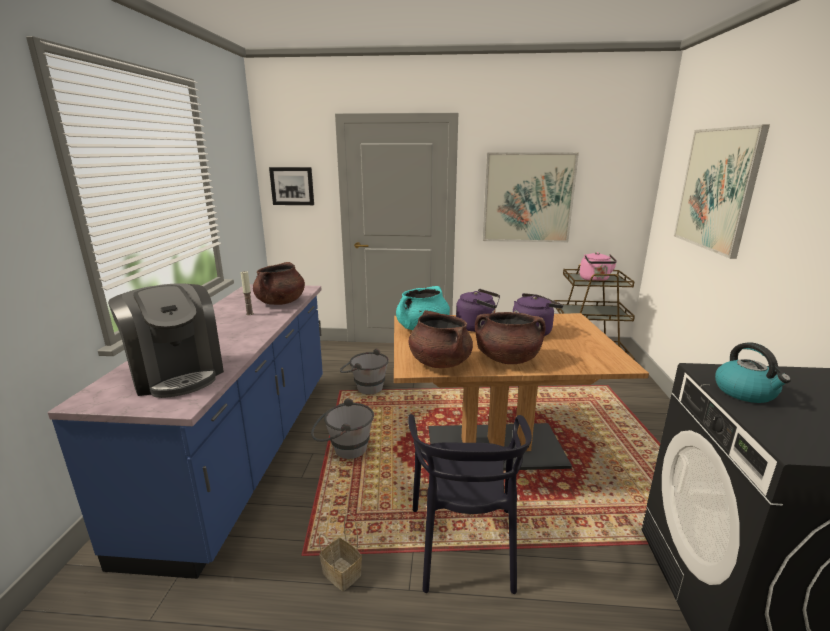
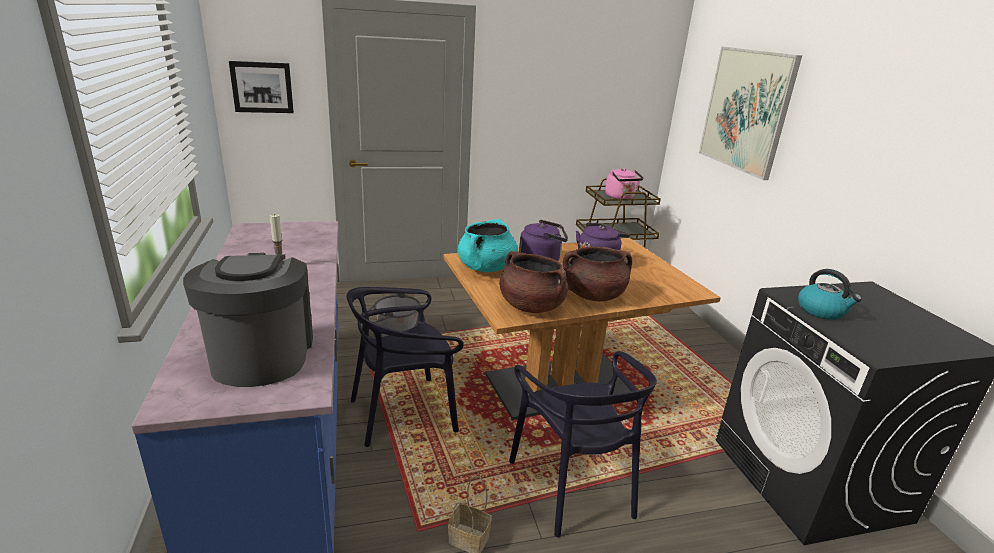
camera: 20 degrees left, 5 degrees up
(177, 374) = (261, 355): coffee machine -> coffee machine turned 135 degrees counterclockwise
(280, 302) = (306, 247): brown cooking pot -> none
(343, 450) = (404, 412): grey bucket -> black chair
(528, 198) = (550, 108): picture -> none

